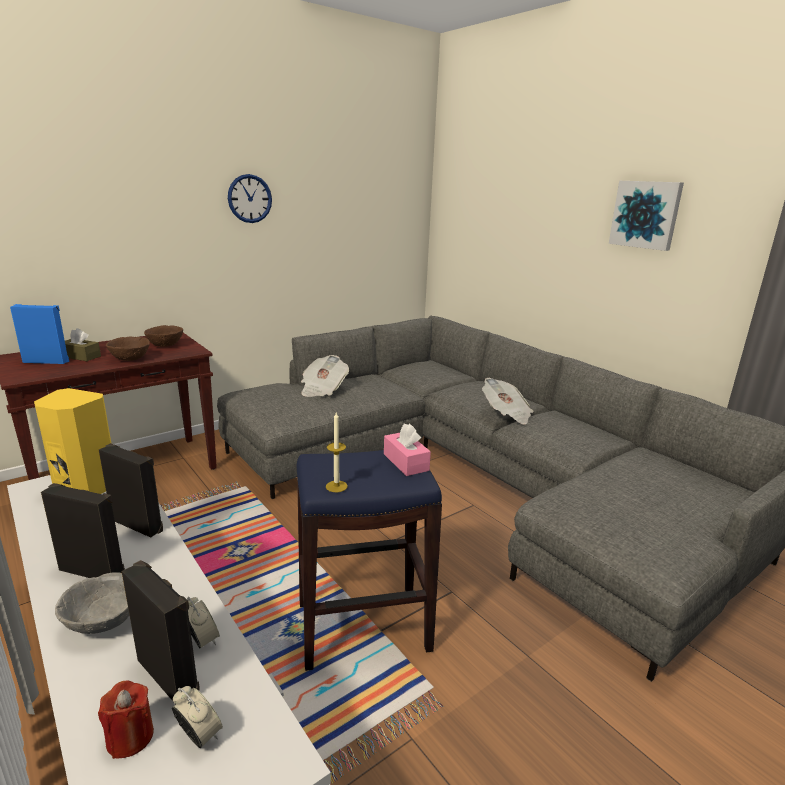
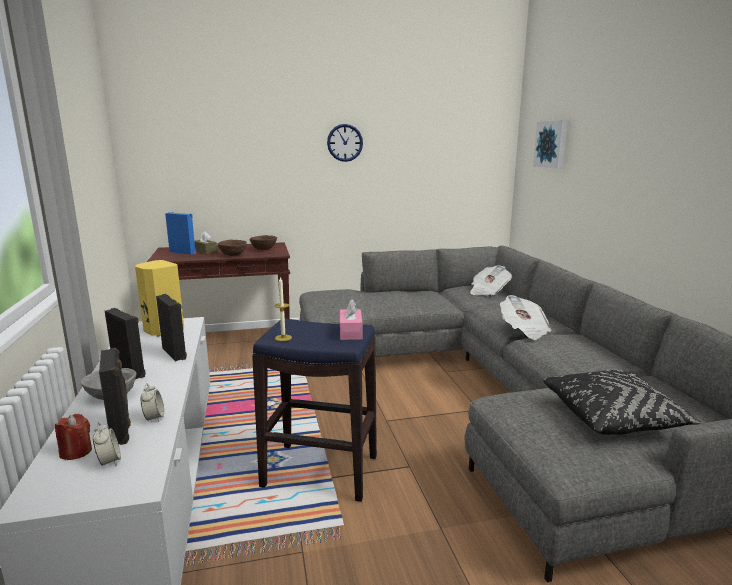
camera: 25 degrees right, 5 degrees down
(322, 389) = (377, 295): newspaper -> newspaper (488, 291)
(646, 214) = (685, 140): picture -> picture (551, 144)
(658, 503) = (613, 418): none -> black pillow

